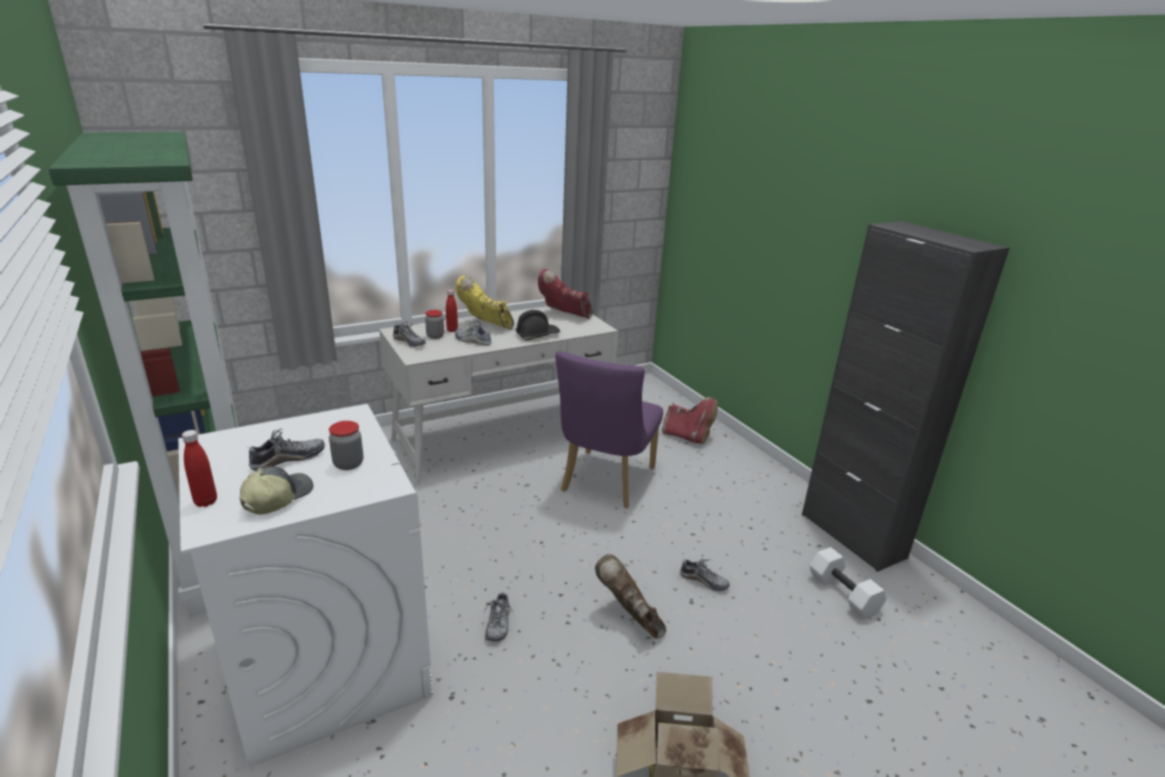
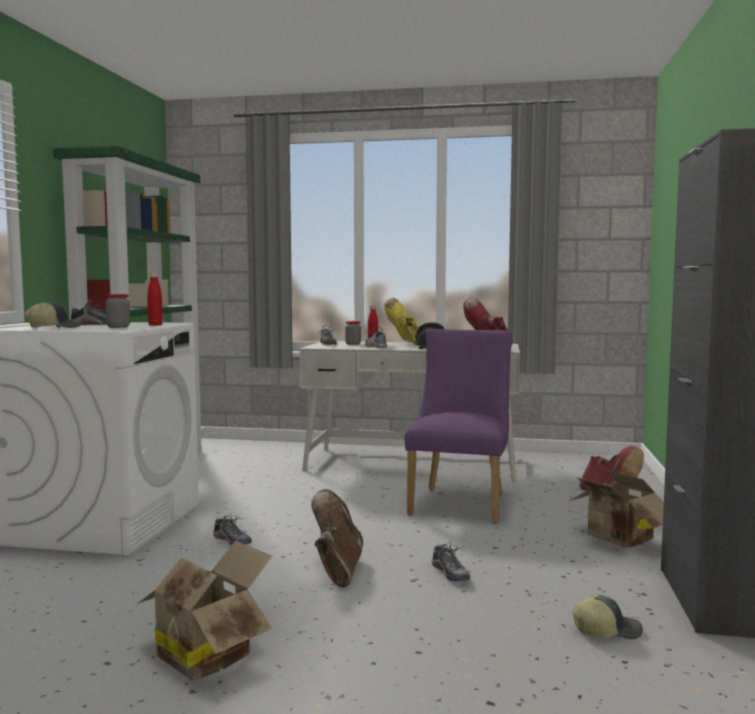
camera: 40 degrees right, 20 degrees down
(206, 502) = (26, 326): red bottle -> red bottle (155, 325)
(498, 624) = (232, 541): shoe -> shoe turned 90 degrees counterclockwise
(604, 483) = (460, 502): purple chair -> purple chair turned 135 degrees clockwise
(748, 490) = (618, 540): none -> cardboard box
(841, 594) = (606, 630): white dumbbell -> cap

